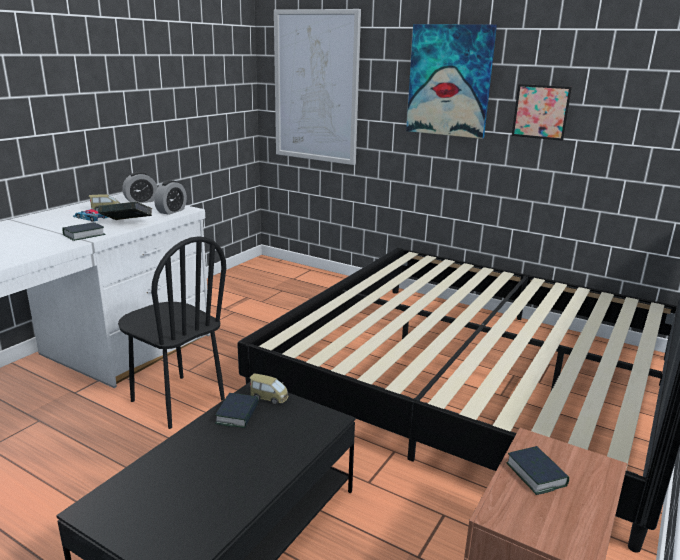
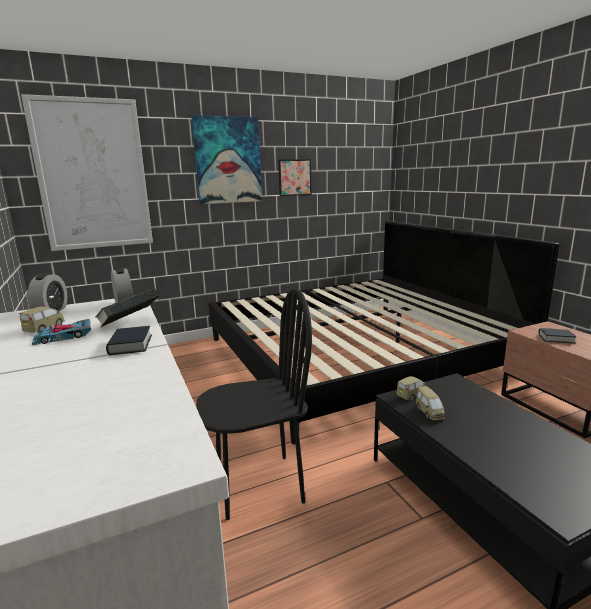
camera: 55 degrees left, 5 degrees down
(237, 414) = (429, 412): book -> toy car

